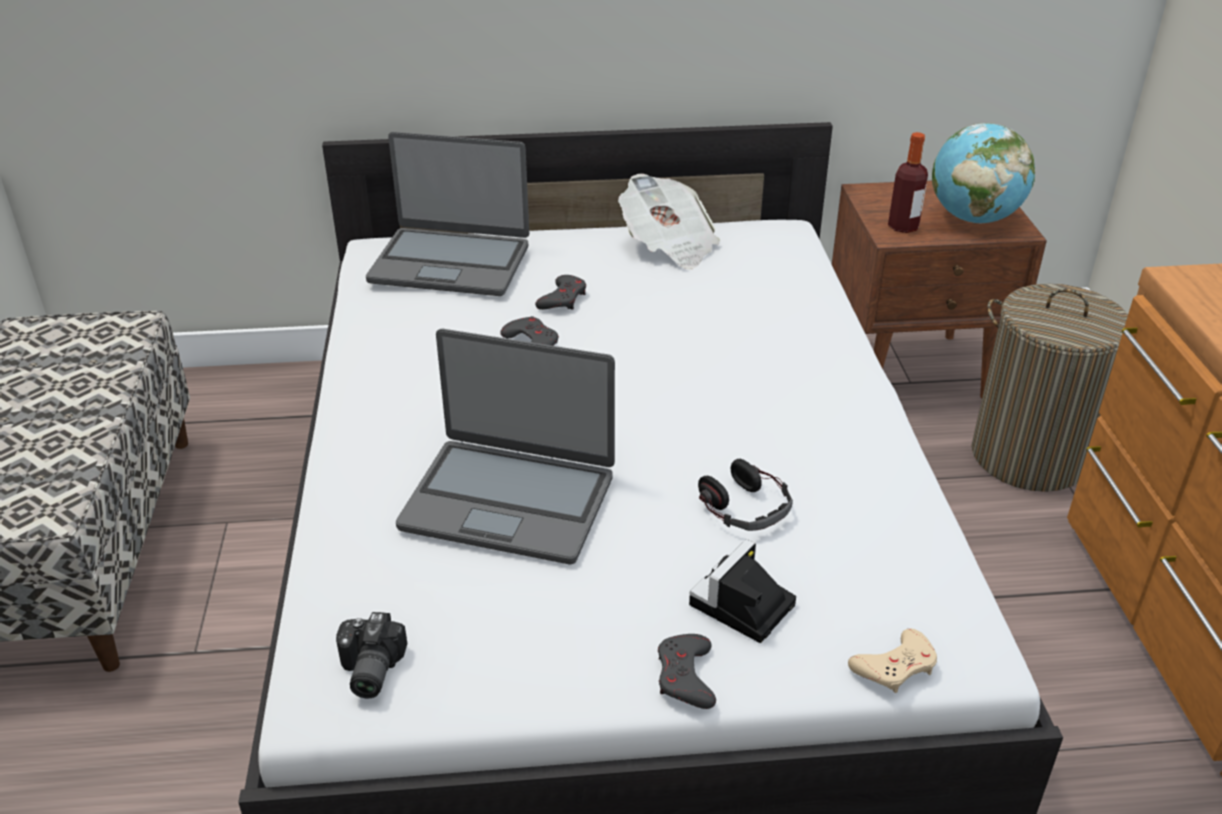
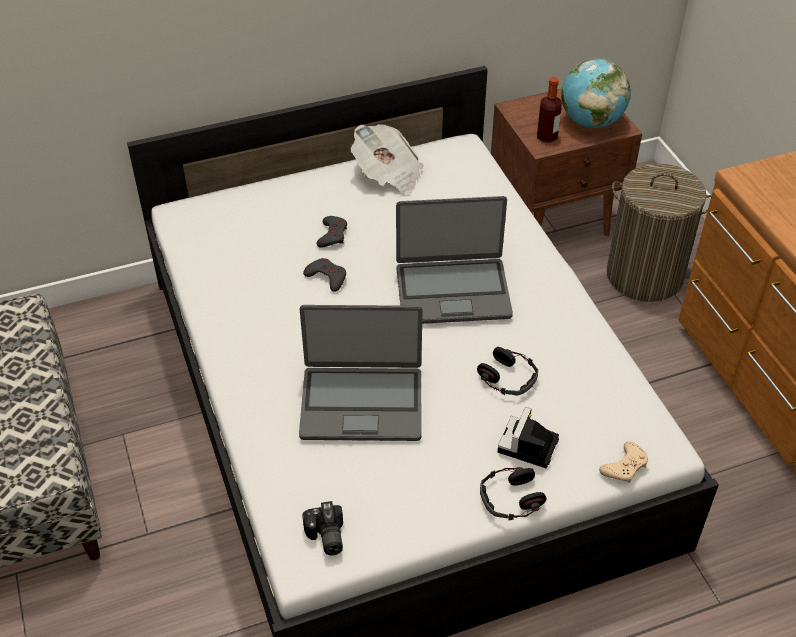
camera: 15 degrees left, 10 degrees up
(450, 263) = (241, 217): laptop -> laptop (452, 291)
(685, 676) = (511, 499): grey game controller -> headphones

